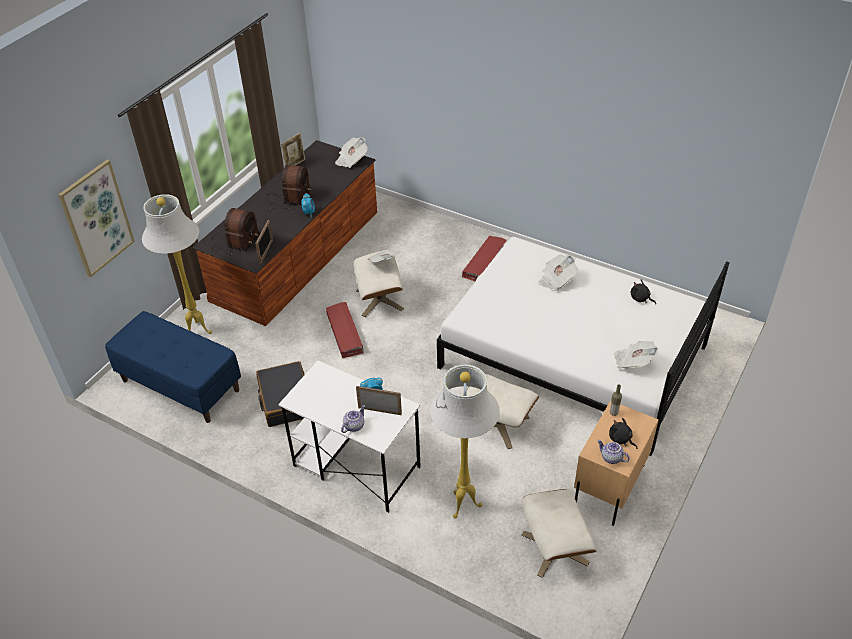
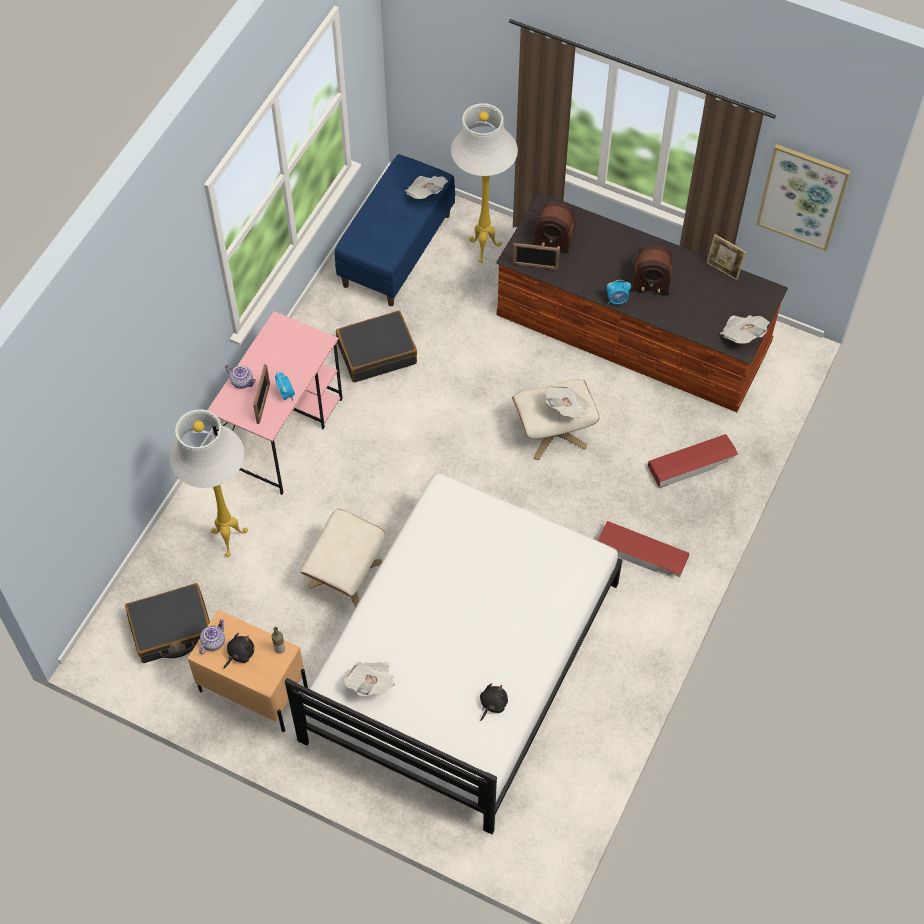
camera: 85 degrees right, 15 degrees up
(96, 218) = (461, 69): picture -> picture (802, 196)
(344, 333) = (490, 399): red storage box -> red storage box (692, 463)
(355, 466) = (283, 432): white desk -> pink desk
(554, 548) = (172, 629): beige ottoman -> black suitcase
(556, 280) = (523, 601): newspaper -> newspaper (426, 193)

